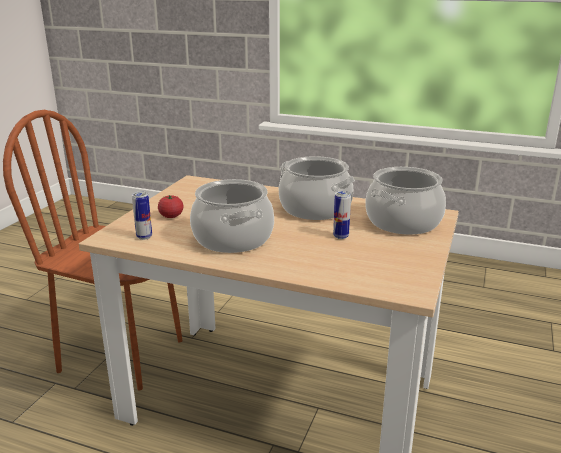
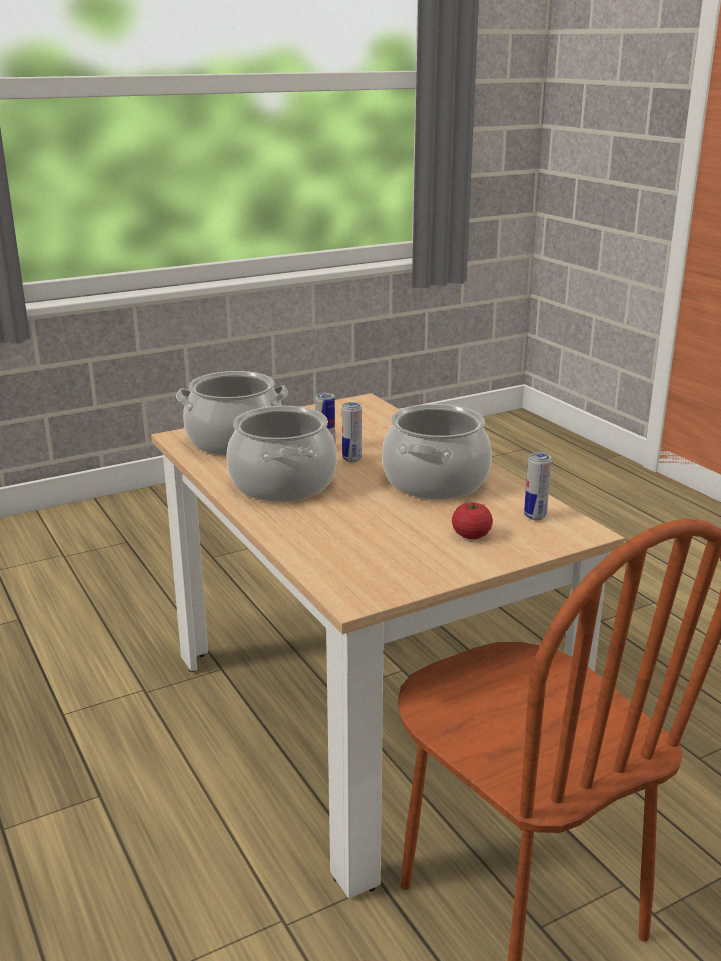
camera: 140 degrees left, 0 degrees up
(309, 235) = (352, 459): none -> can

